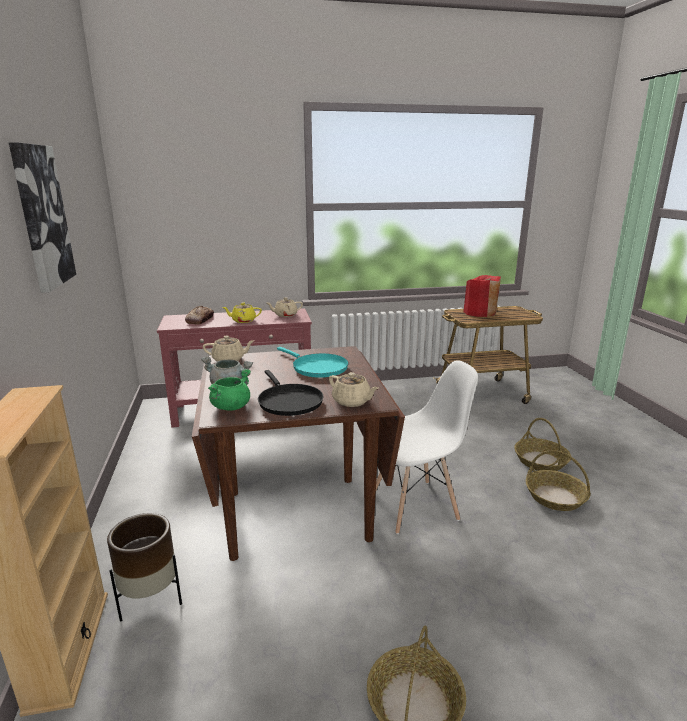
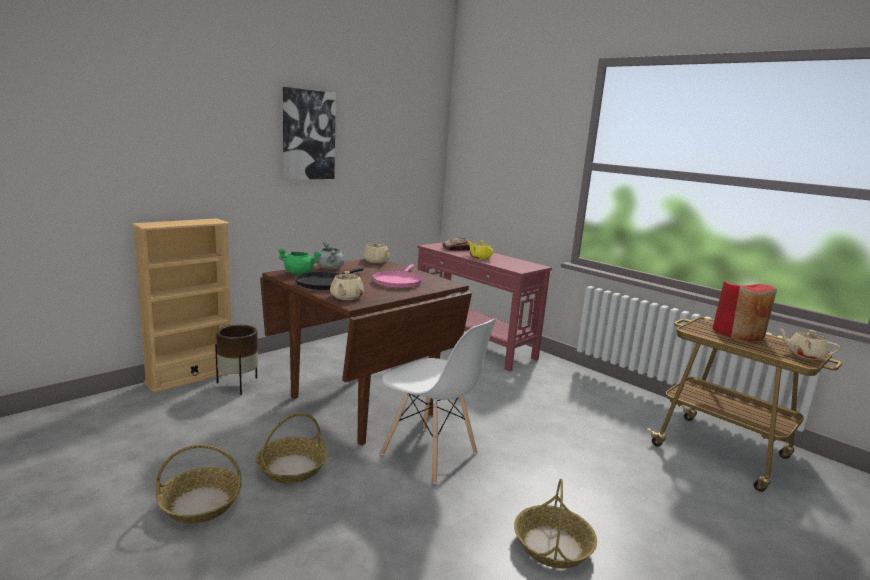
camera: 55 degrees right, 5 degrees down
(285, 315) = (519, 265): beige teapot -> beige teapot (804, 355)
(317, 368) = (398, 281): turquoise frying pan -> pink frying pan
(540, 461) = (621, 523): basket -> basket (292, 467)

